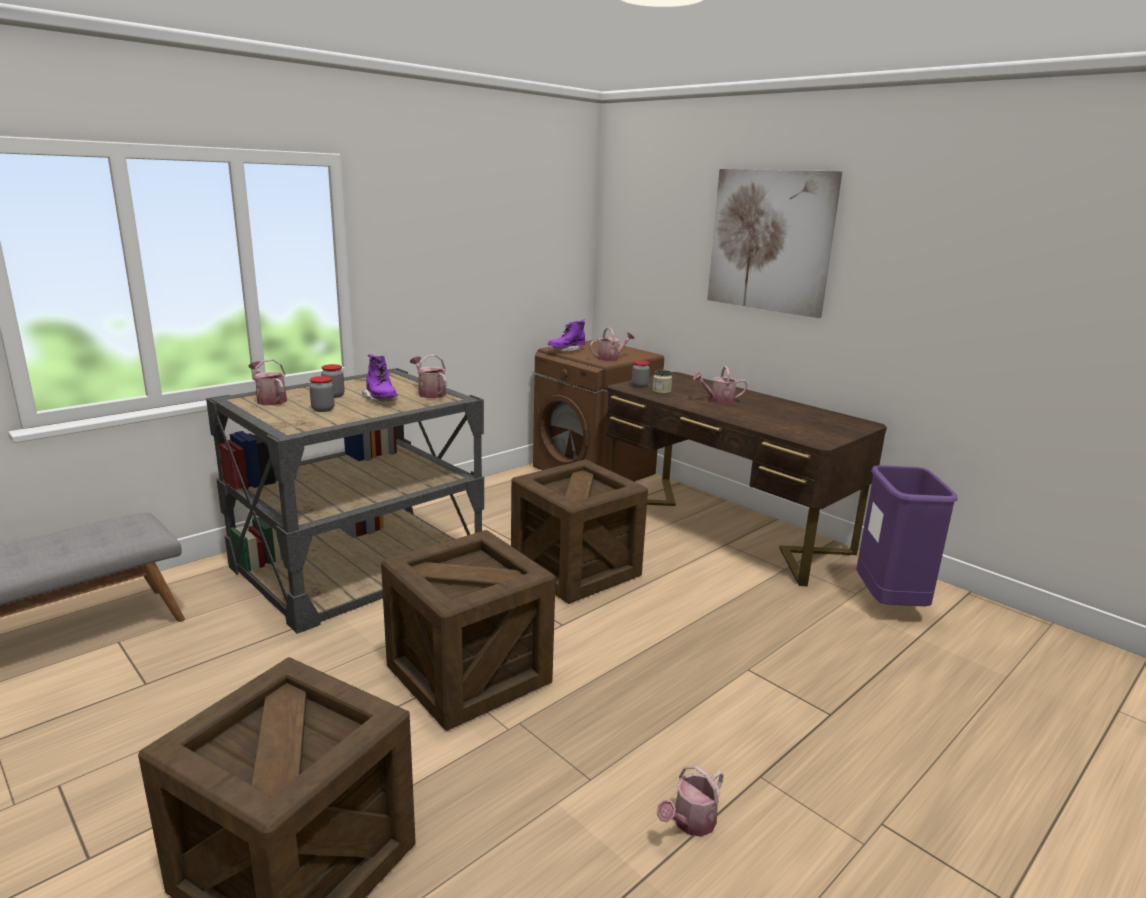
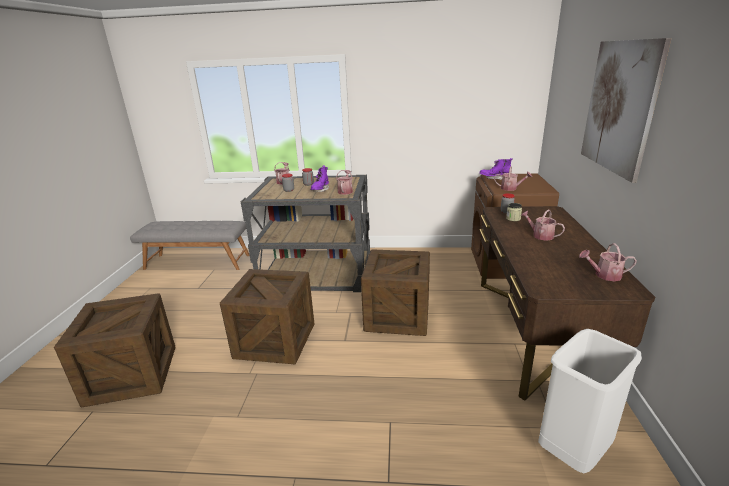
camera: 50 degrees right, 5 degrees up
(690, 823) = (234, 468): watering can -> watering can (604, 275)
(889, 603) = (573, 452): purple trash can -> white trash can

